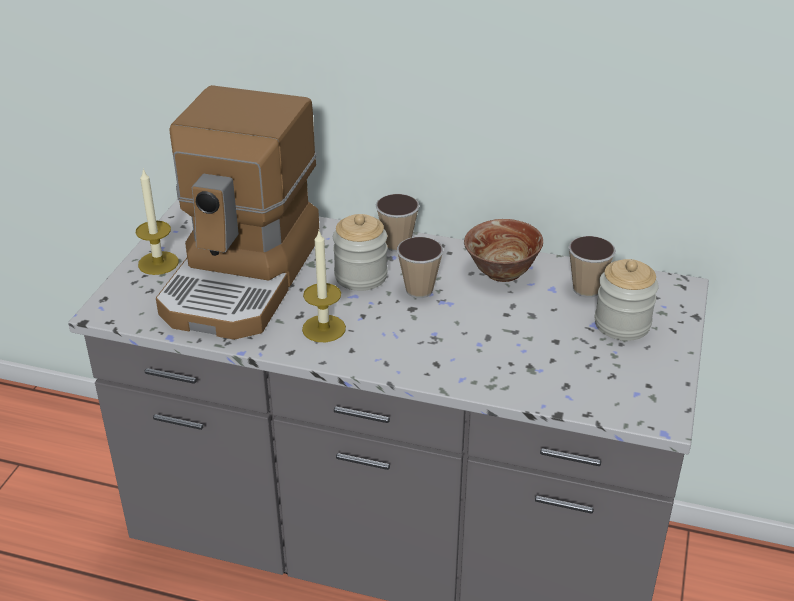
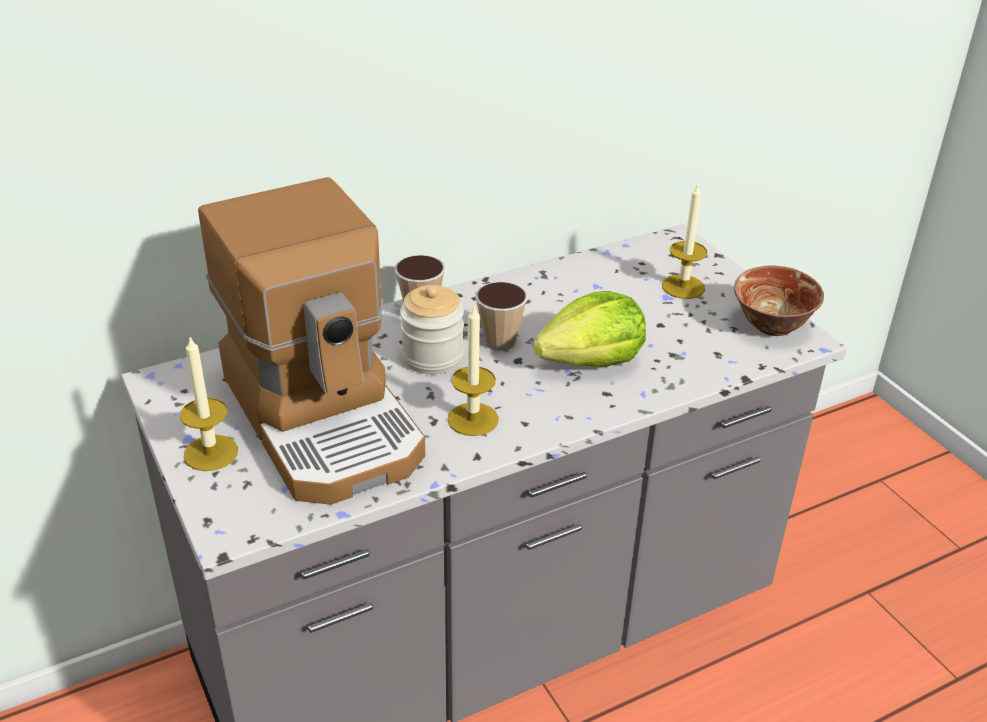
camera: 45 degrees left, 0 degrees up
(462, 337) = (592, 360): none -> lettuce
(502, 272) = (541, 292): bowl -> bowl (772, 326)
(586, 289) = (620, 273): cup -> none
(622, 324) = (683, 287): jar -> candle

